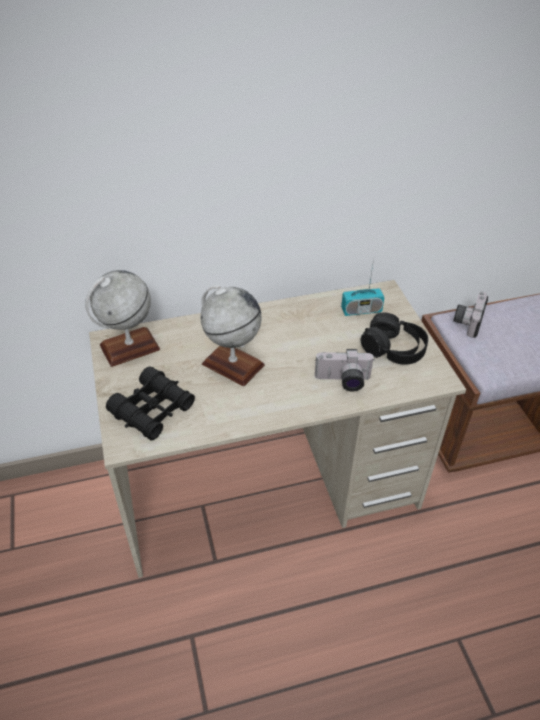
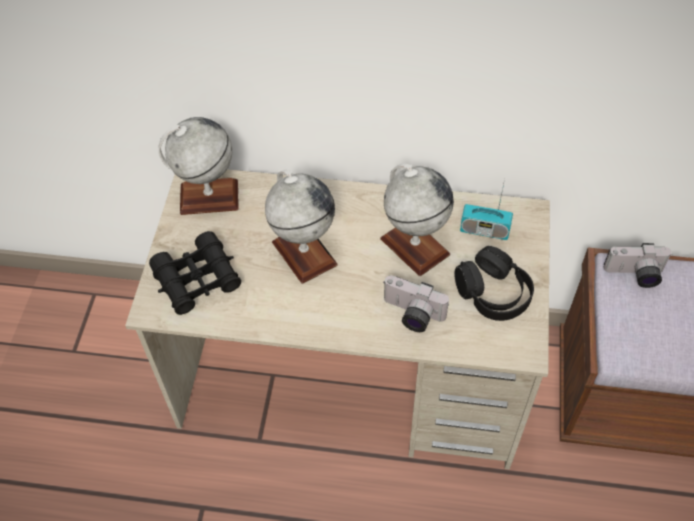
camera: 25 degrees right, 10 degrees up
(316, 335) = (414, 246): none -> globe
(467, 321) = (635, 275): camera -> camera turned 135 degrees counterclockwise

